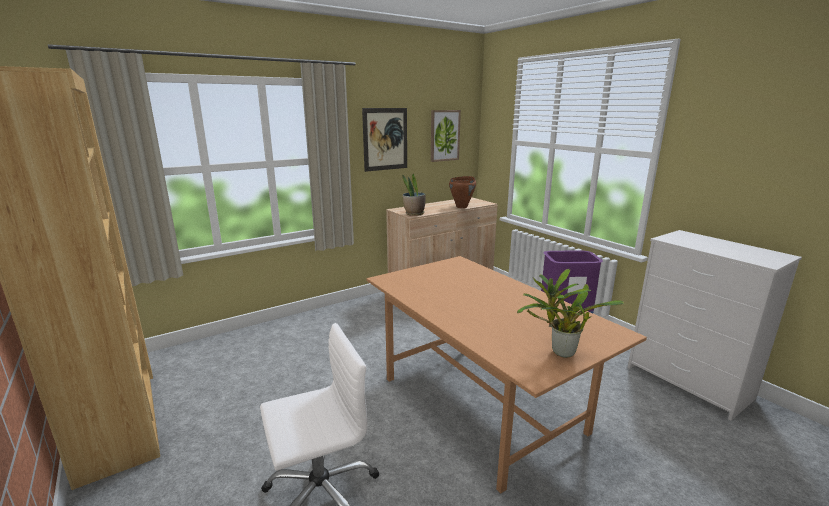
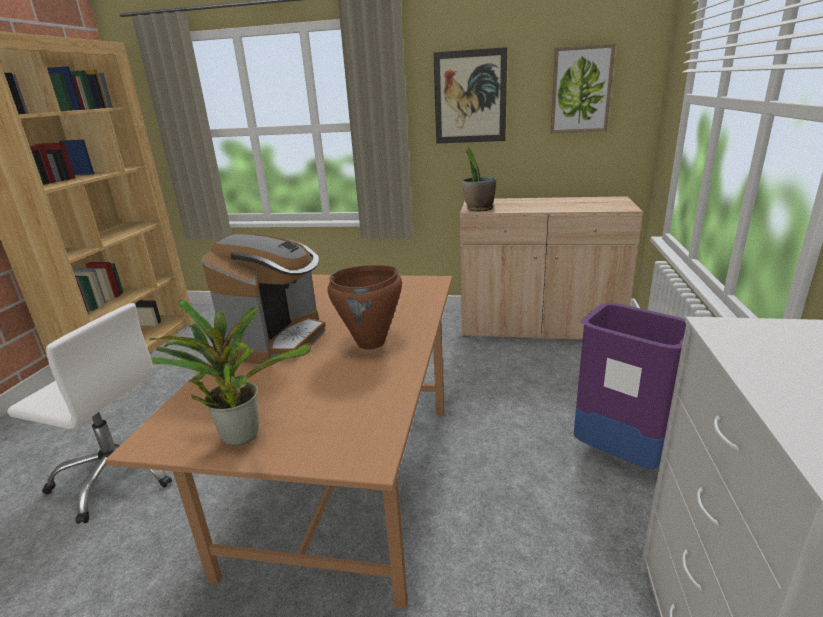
camera: 45 degrees right, 5 degrees up
(459, 312) = (277, 339): none -> coffee machine
(462, 207) = (570, 208): brown cooking pot -> brown cooking pot (371, 343)

